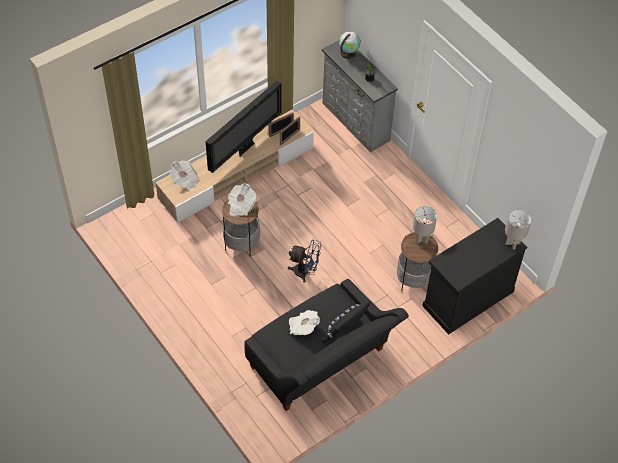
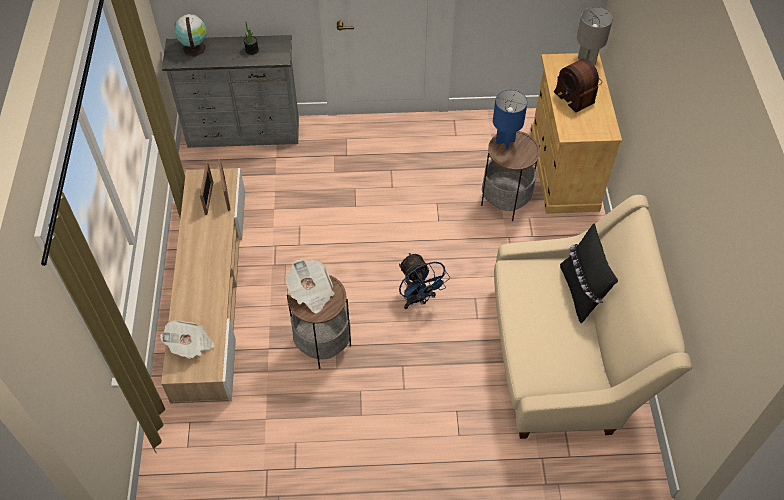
camera: 55 degrees left, 0 degrees up
(246, 147) = (199, 247): television -> none
(303, 327) = (542, 332): newspaper -> none
(305, 272) = (418, 299): blue fan -> blue fan turned 105 degrees clockwise
(321, 364) = (565, 356): black sofa -> beige sofa
(421, 239) = (505, 142): grey table lamp -> blue table lamp
(467, 298) = (563, 169): black cabinet -> beige cabinet
(480, 250) = (576, 91): none -> radio

